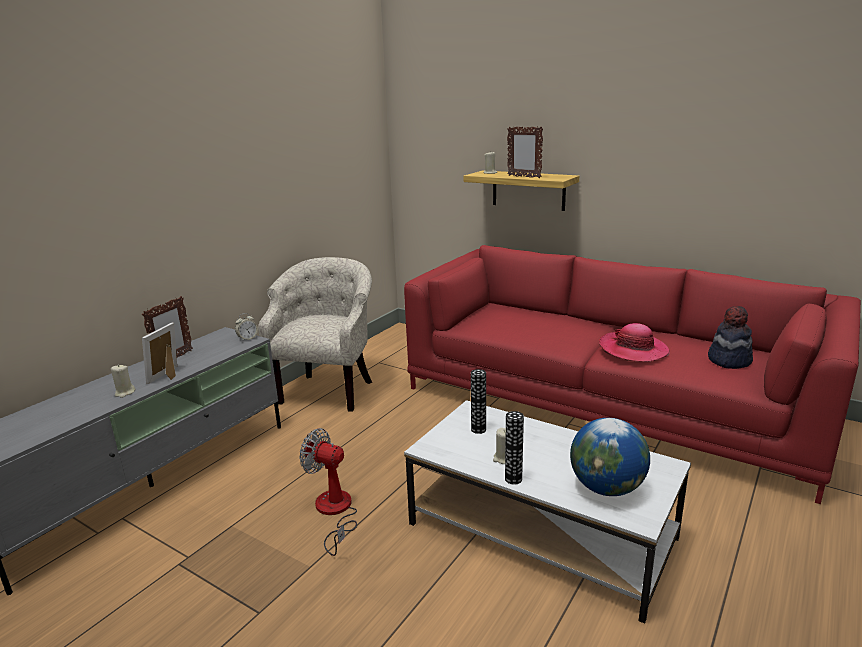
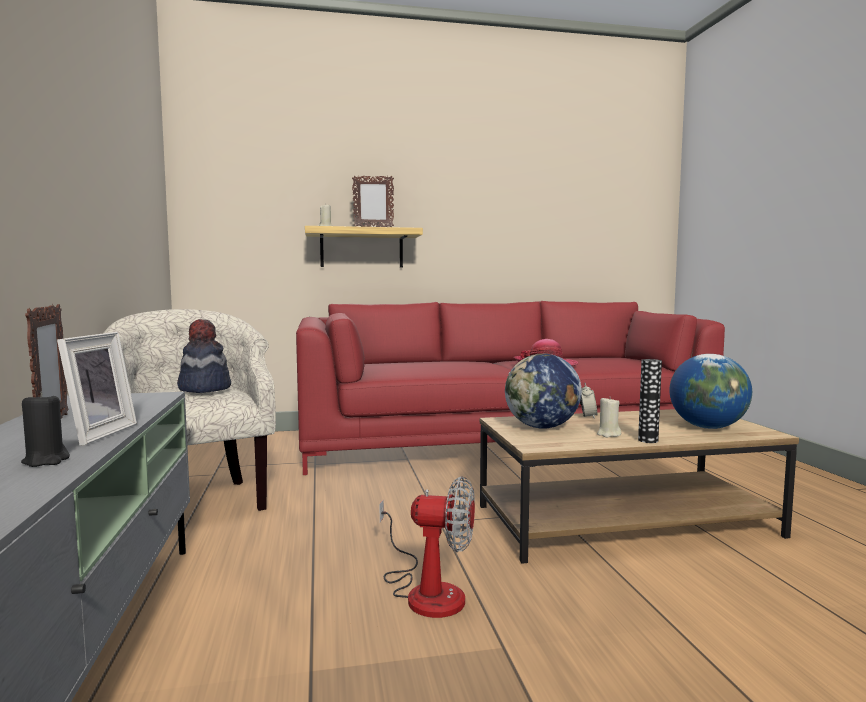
camera: 45 degrees left, 15 degrees down
(124, 393) = (46, 460): beige candle -> black candle
(168, 376) = (95, 434): picture frame -> picture frame turned 150 degrees counterclockwise
(247, 338) = (147, 395): alarm clock -> alarm clock (588, 416)
(334, 512) = (426, 591): fan -> fan turned 150 degrees counterclockwise
(478, 429) = (541, 427): vase -> globe
(541, 530) = (624, 520): white coffee table -> brown coffee table
(728, 360) = (611, 360): hat -> hat (204, 388)

